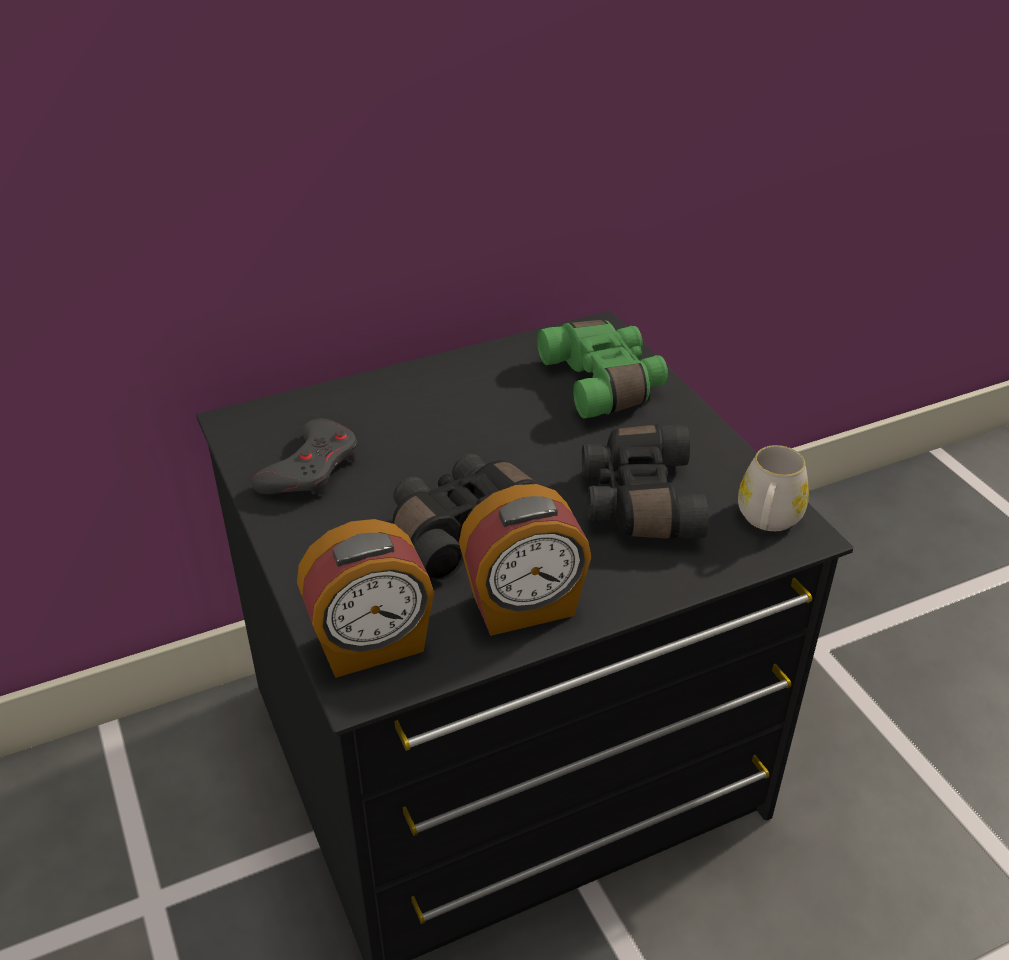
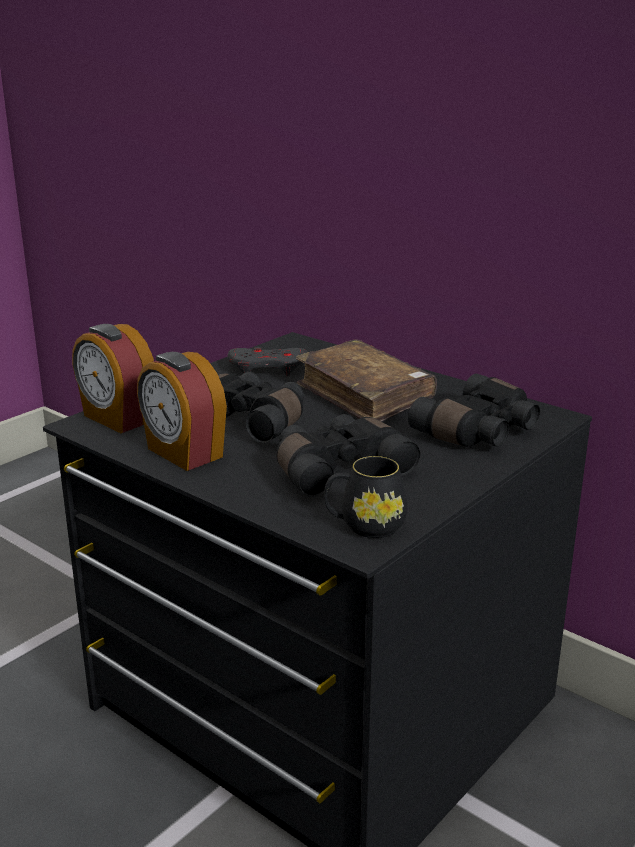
camera: 65 degrees right, 15 degrees down
(461, 423) = (364, 396): none -> brown book
(605, 383) = (479, 432): green binoculars -> black binoculars
(767, 520) = (365, 526): white mug -> black mug

